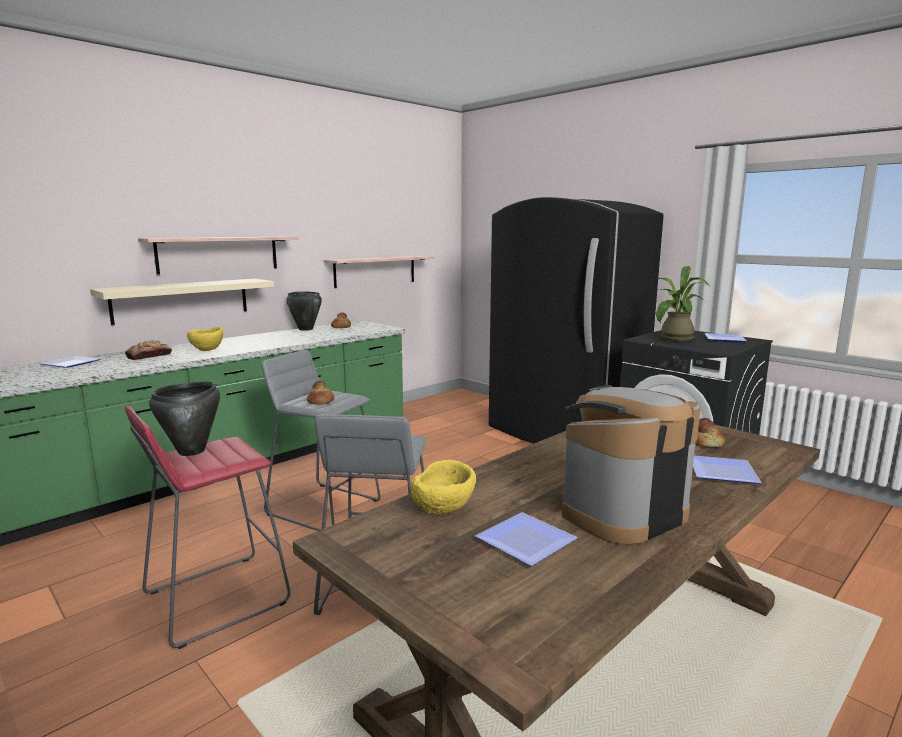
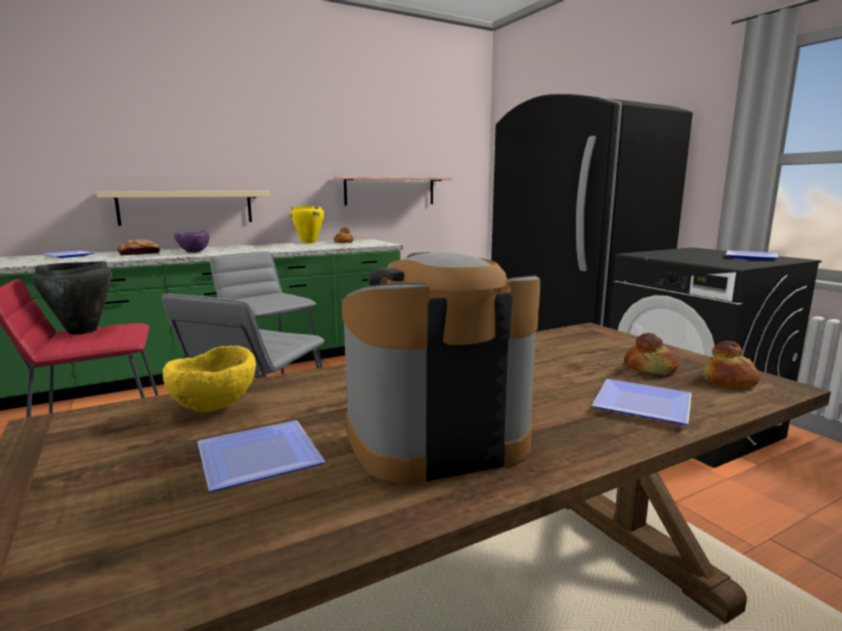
camera: 15 degrees right, 0 degrees up
(207, 351) = (193, 252): yellow bowl -> purple bowl
(219, 254) = (224, 165): shelf -> none
(305, 329) = (308, 242): black cooking pot -> yellow cooking pot
(321, 401) = (262, 301): bread -> bread (730, 381)
(674, 339) = (681, 255): potted plant -> none

